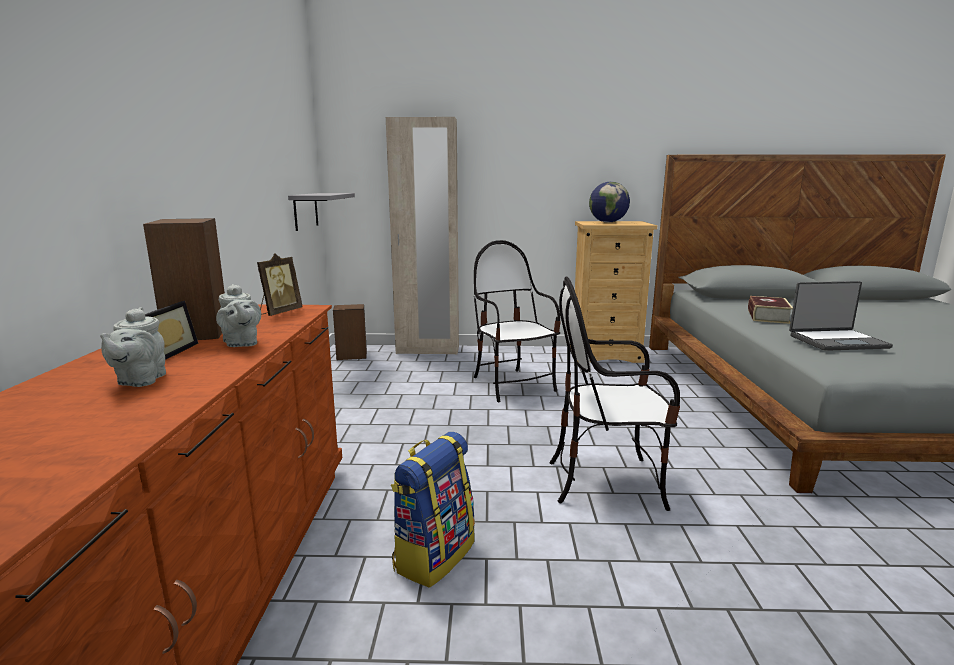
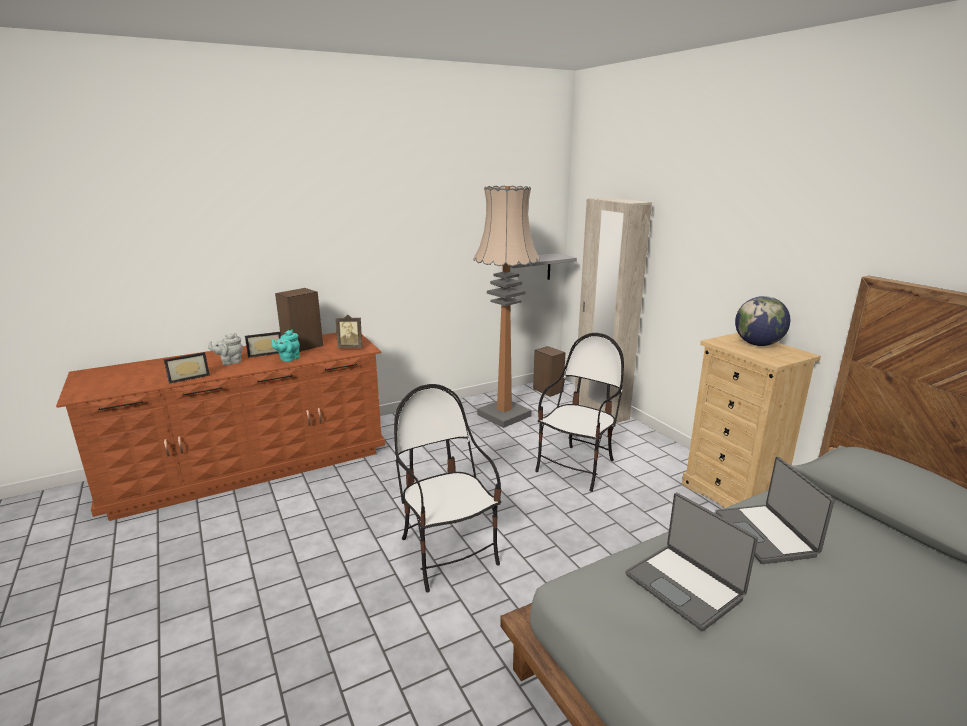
camera: 60 degrees right, 5 degrees up
(141, 421) = (188, 377): none -> picture frame
(241, 343) = (288, 359): grey teapot -> turquoise teapot
(367, 385) = (504, 415): none -> floor lamp
(433, 555) = (321, 510): backpack -> none
(768, 316) = (766, 534): book -> laptop

